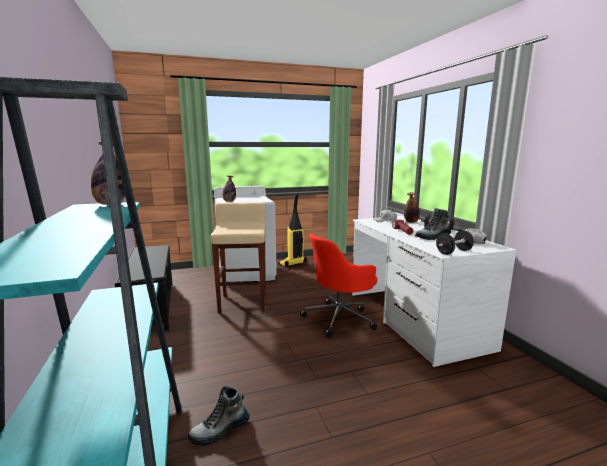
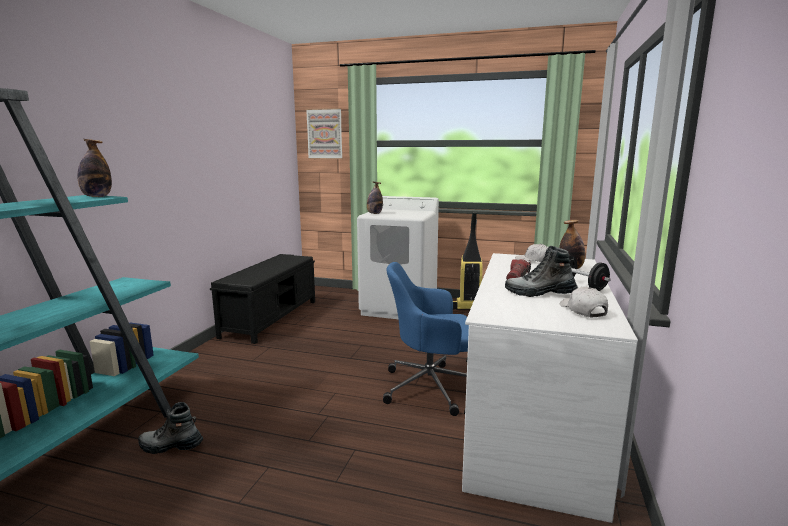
camera: 35 degrees right, 0 degrees up
(154, 135) = (324, 134): none -> picture
(243, 303) = (352, 337): beige stool -> none
(340, 318) = (430, 387): red office chair -> blue office chair
(453, 252) = (507, 318): black dumbbell -> none

